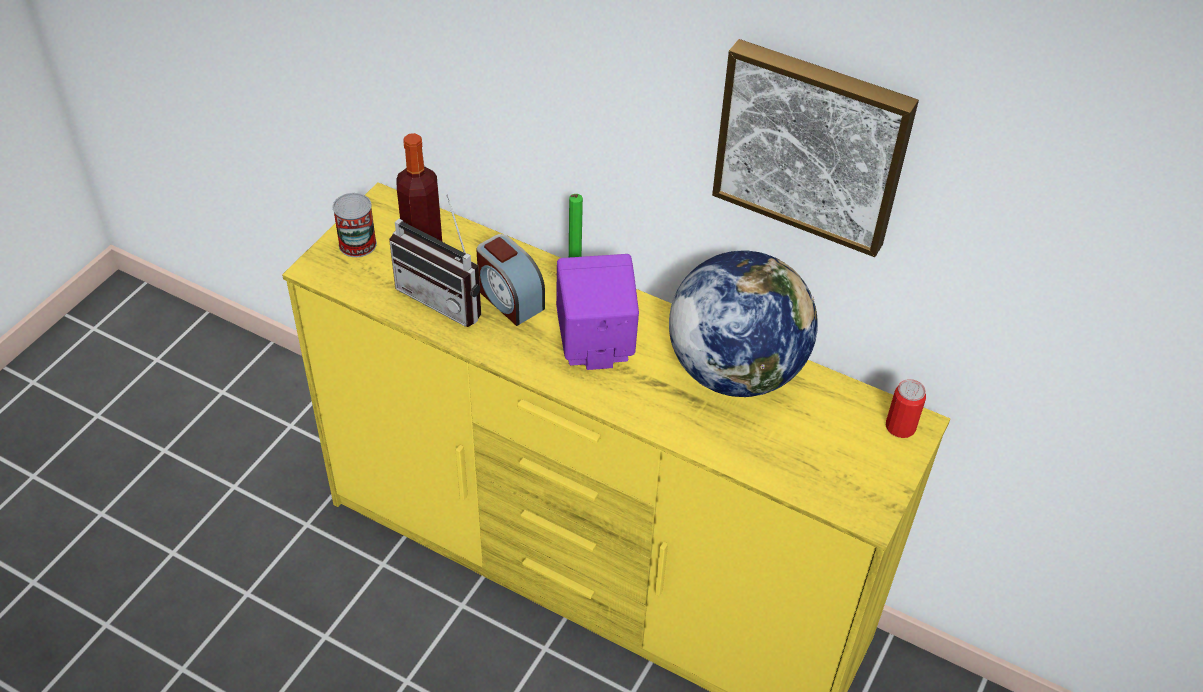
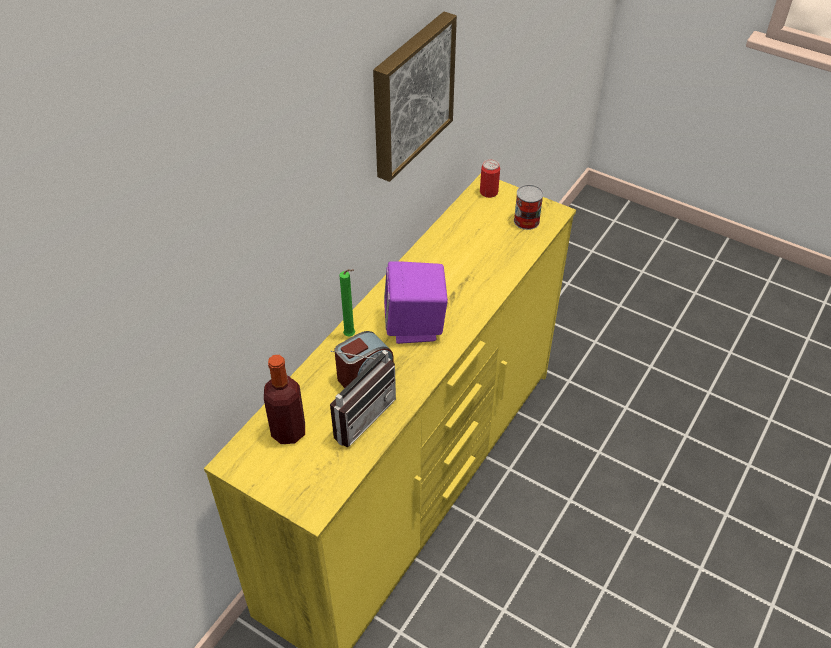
camera: 85 degrees left, 0 degrees up
(357, 244) = (286, 479): can -> can (526, 221)
(735, 370) = (442, 257): globe -> none

